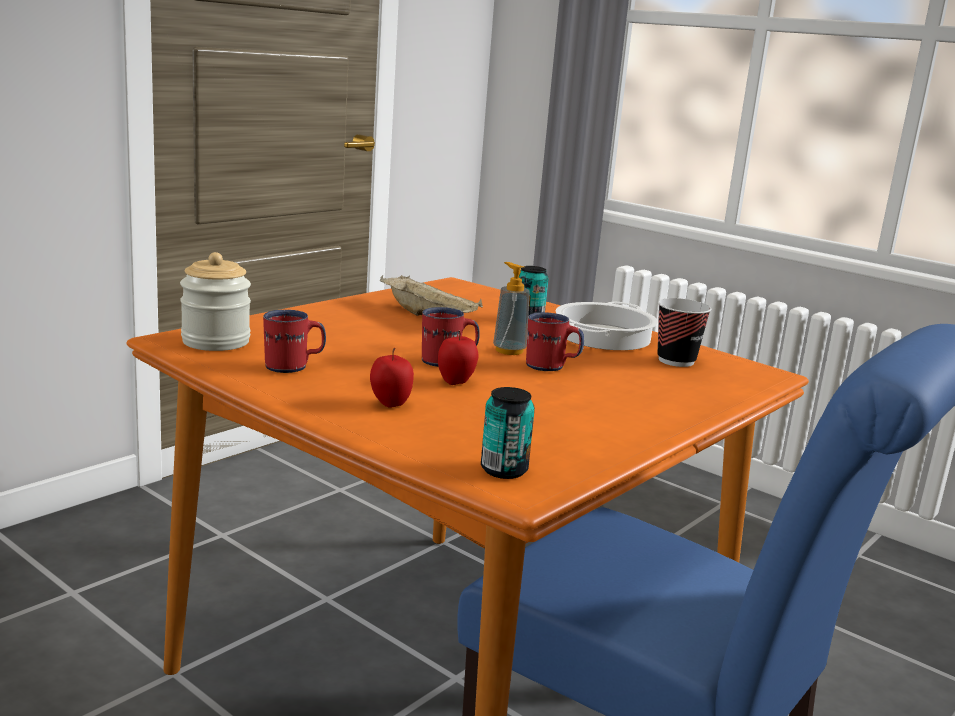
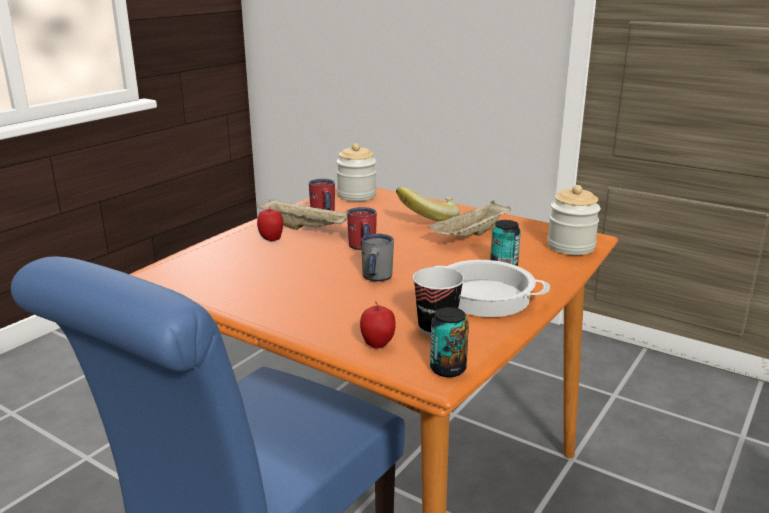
camera: 85 degrees right, 5 degrees up
(352, 382) = (305, 228): none -> beige tray
(356, 323) = (428, 219): none -> banana
(456, 382) = (321, 252): apple -> apple (377, 345)
(478, 292) = (570, 247): none -> jar
(504, 470) = (177, 270): can -> can (448, 369)
(509, 350) = (406, 263): soap dispenser -> none
(551, 367) = (375, 278): red mug -> grey mug

